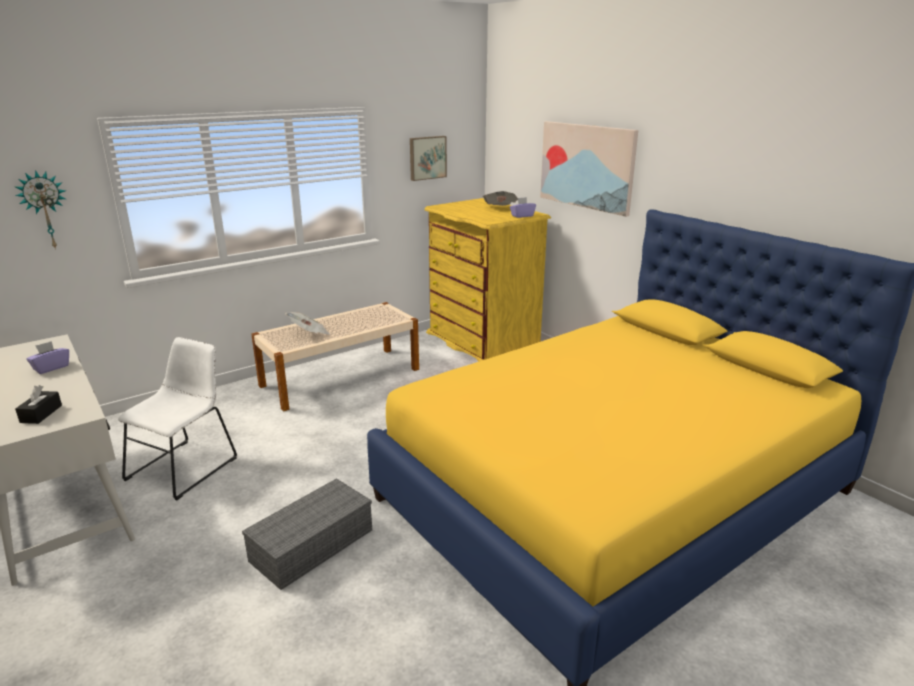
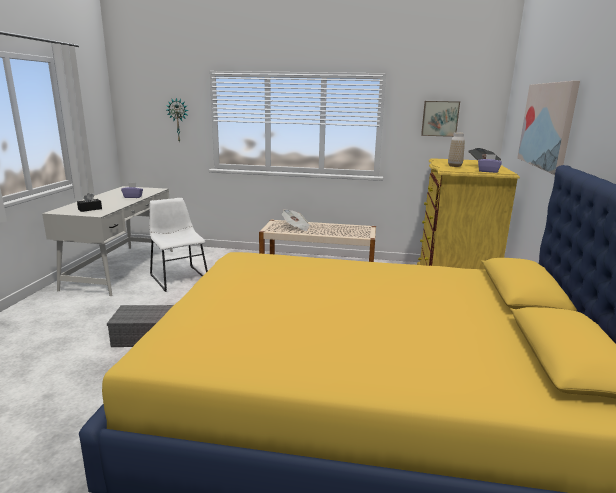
camera: 45 degrees right, 5 degrees down
(186, 466) = (178, 277): white chair -> white chair turned 105 degrees counterclockwise
(479, 214) = (454, 166): none -> vase

